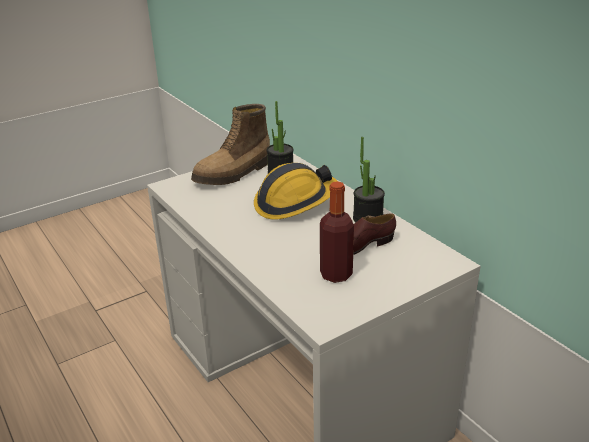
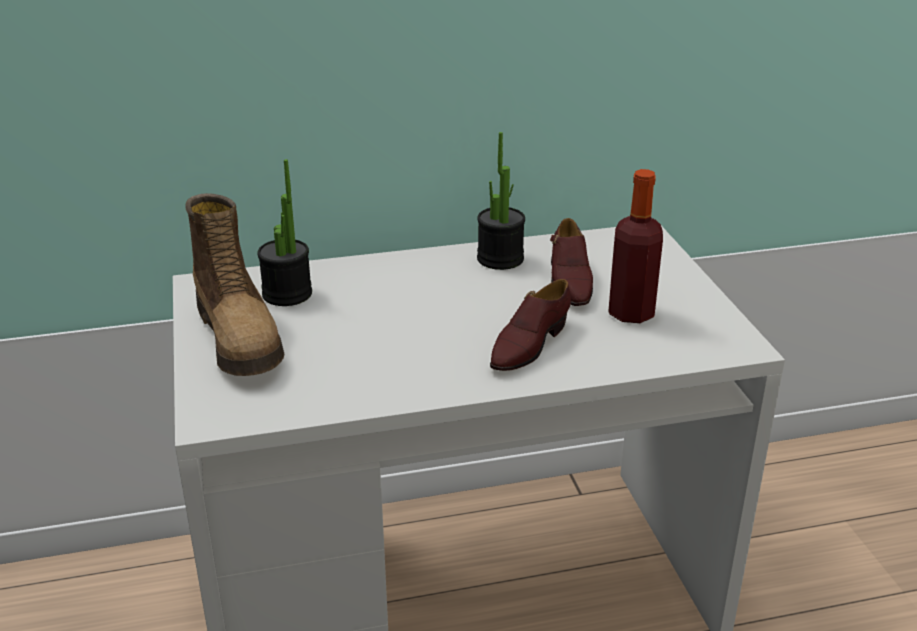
camera: 70 degrees left, 0 degrees up
(275, 247) = (528, 345): none -> brown shoe
(295, 203) = (405, 302): hard hat -> none

